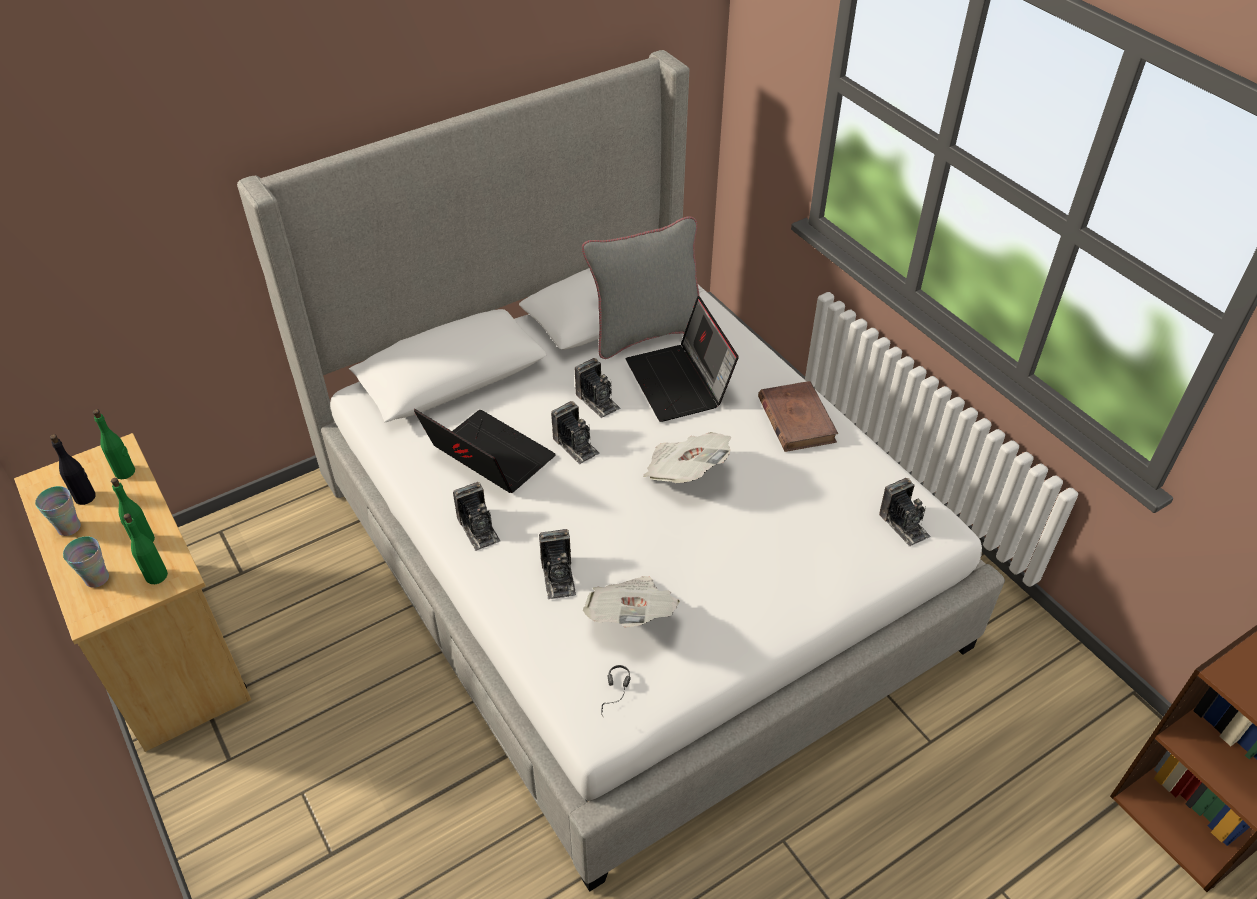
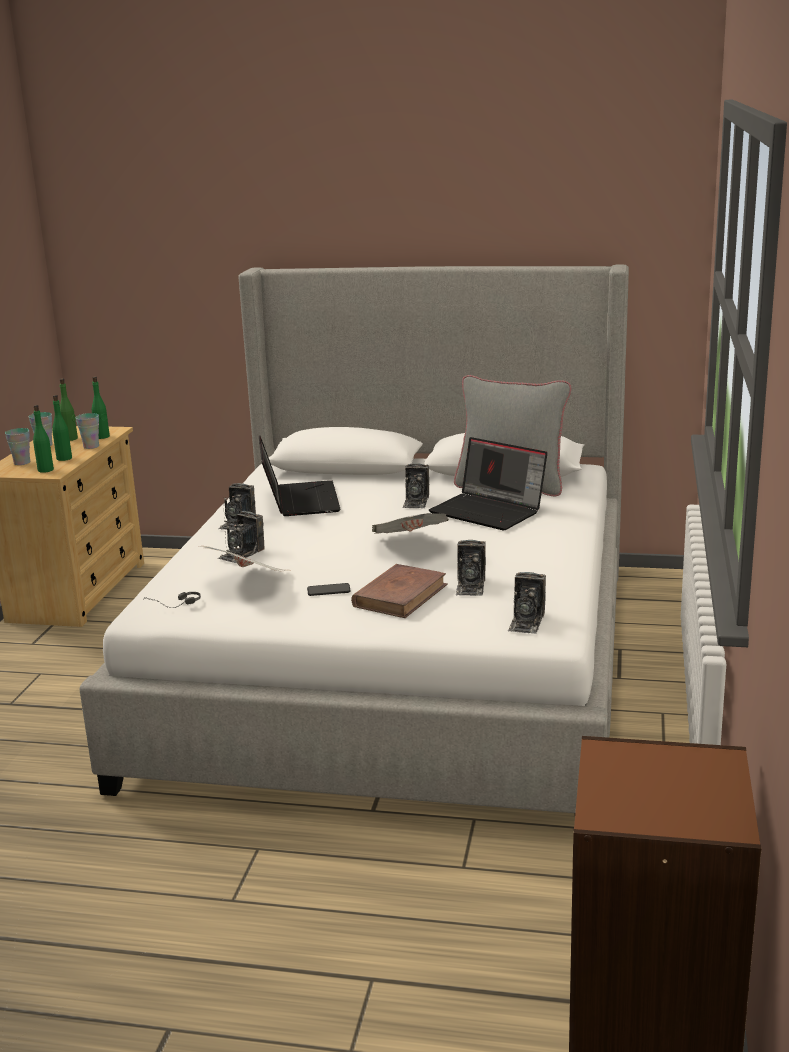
camera: 45 degrees right, 25 degrees down
(85, 497) = (70, 439): black bottle -> green bottle
(142, 499) = (91, 446): none -> cup
(575, 445) = (362, 512): camera -> camera (470, 586)
(680, 383) = (489, 511): laptop -> laptop turned 75 degrees counterclockwise
(710, 581) = (328, 590): none -> phone
(796, 419) = (544, 551): brown book -> brown book (400, 596)

